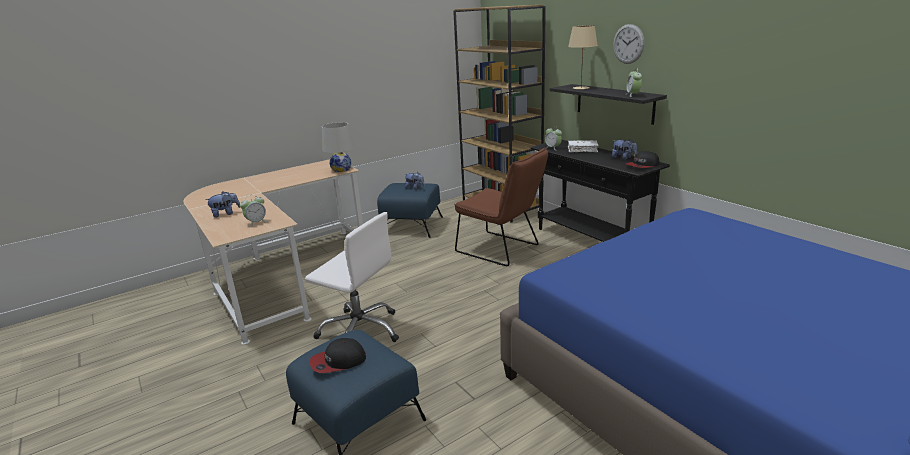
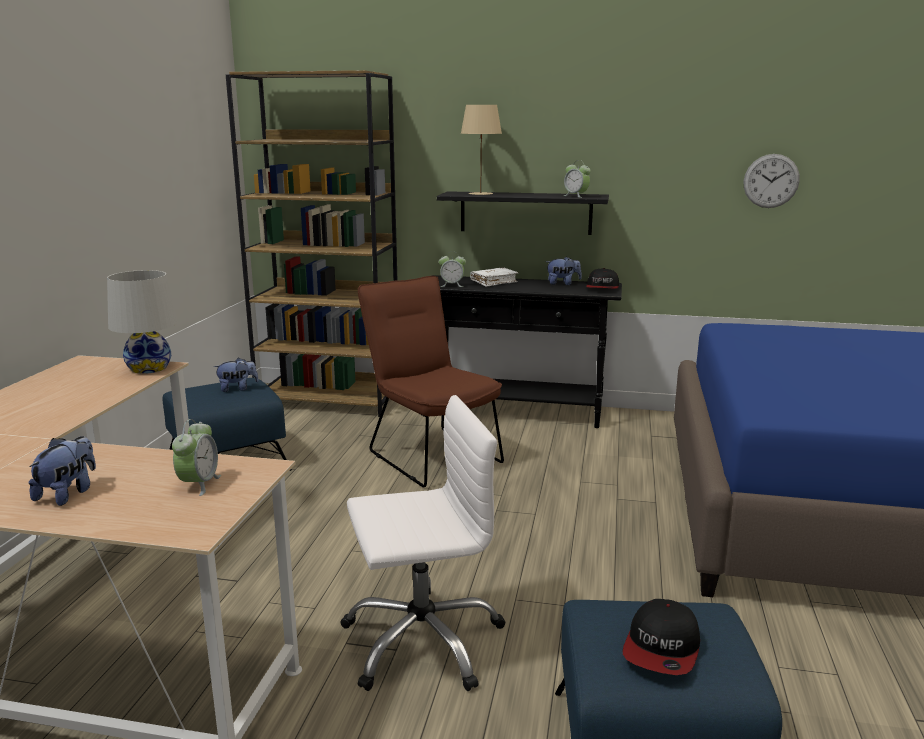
camera: 45 degrees left, 5 degrees down
(501, 250) = (430, 454): brown chair -> brown chair turned 120 degrees counterclockwise
(628, 44) = (544, 130): wall clock -> wall clock (771, 181)

